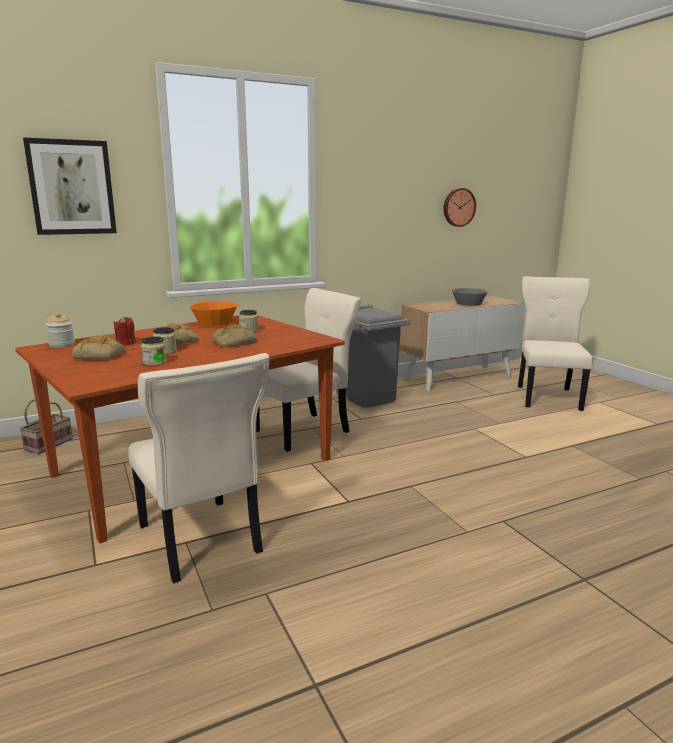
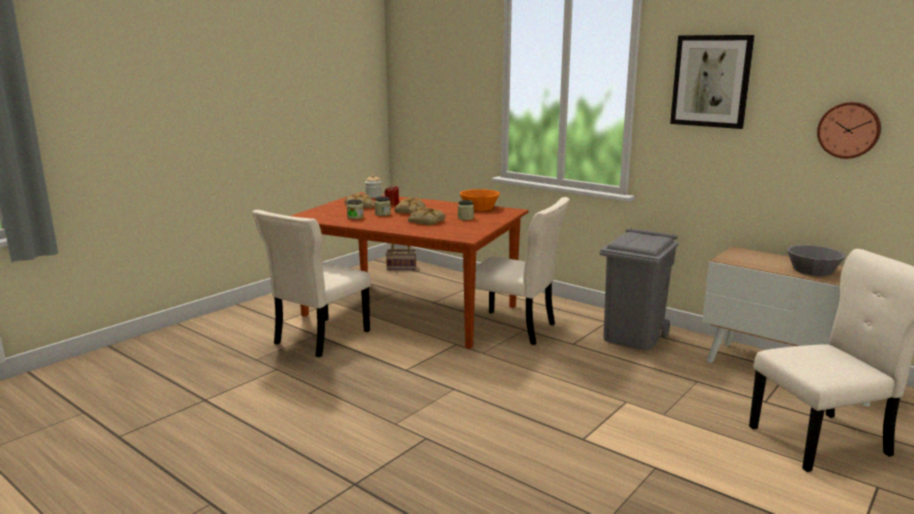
camera: 65 degrees right, 0 degrees up
(72, 187) = (447, 87): picture -> picture (711, 81)

